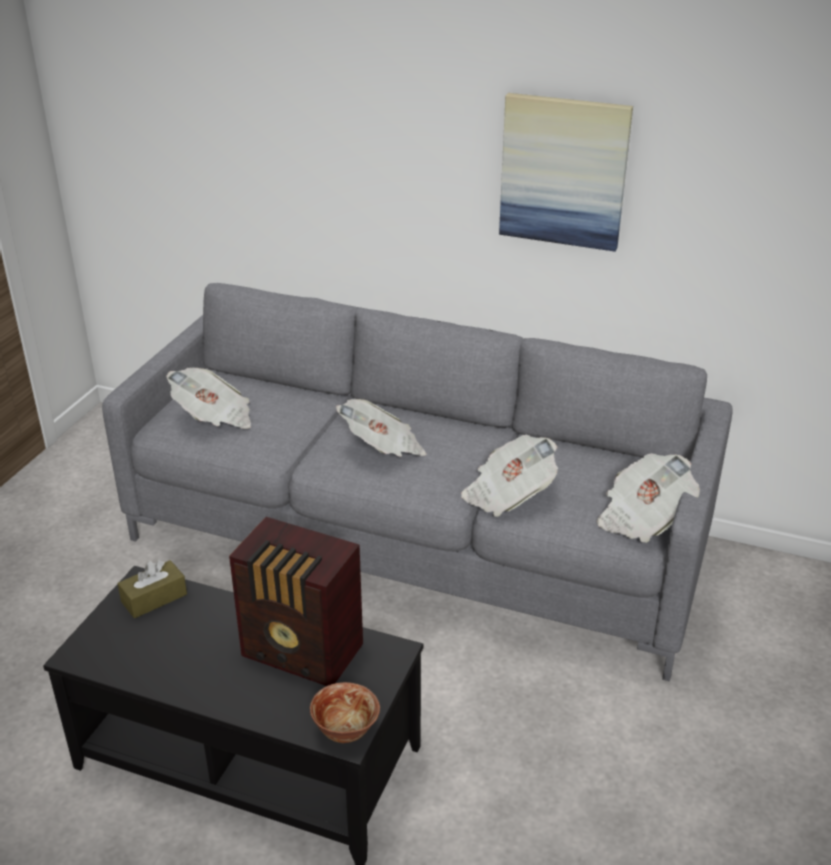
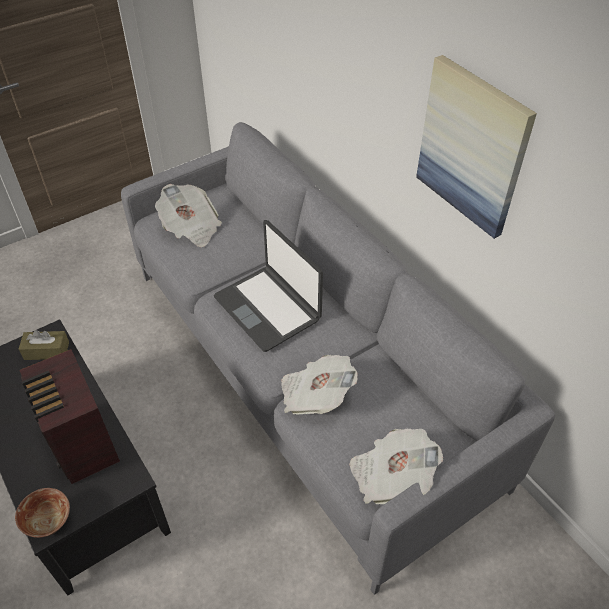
camera: 35 degrees right, 15 degrees up
(383, 448) = (268, 308): newspaper -> laptop

